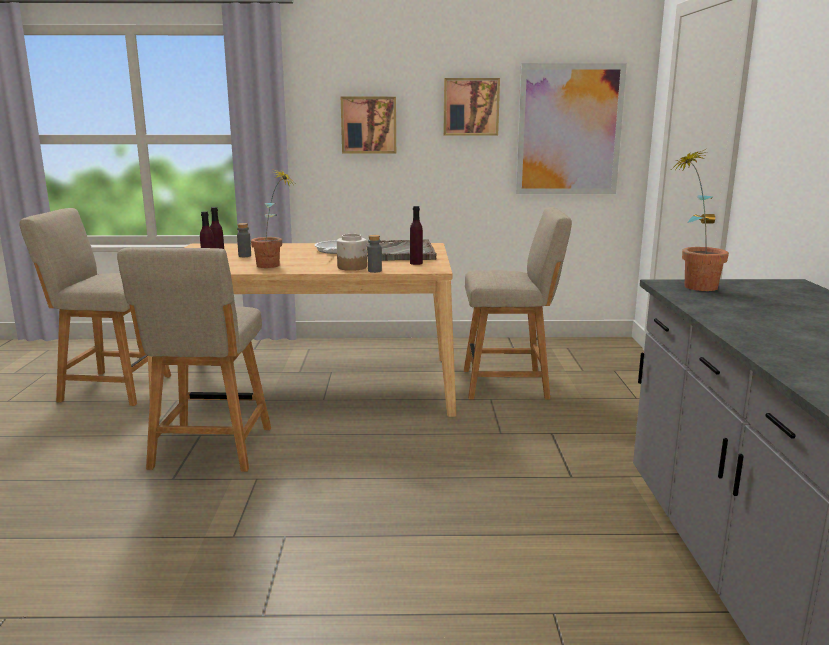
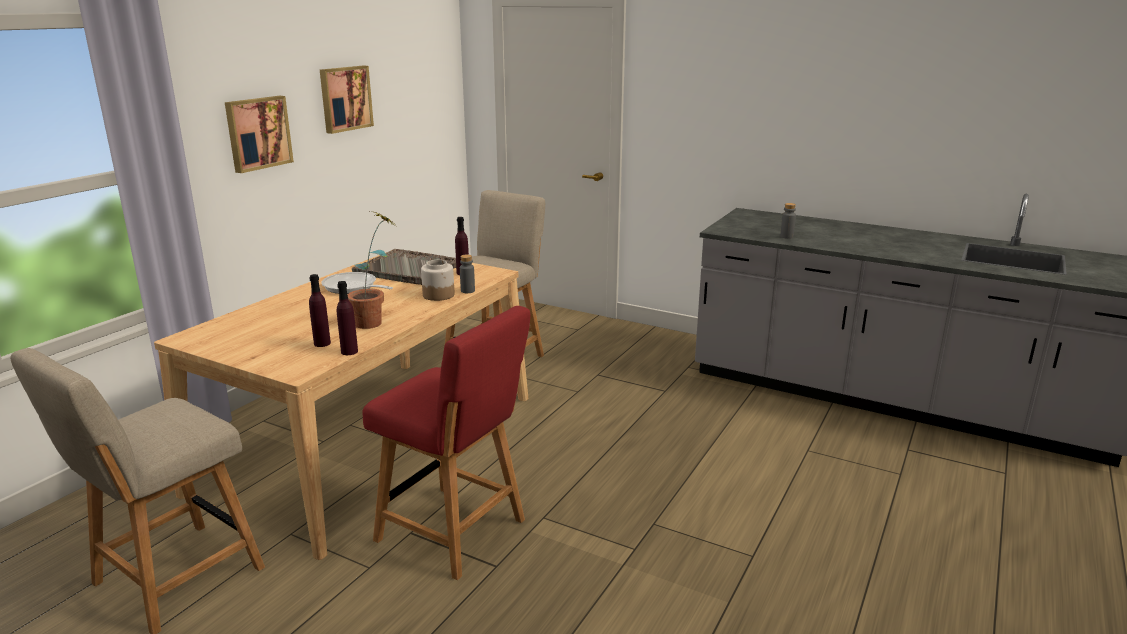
camera: 60 degrees left, 5 degrees up
(210, 450) = (456, 533): beige chair -> red chair
(244, 256) = (297, 326): grey bottle -> grey bottle (786, 236)
(569, 130) = (416, 111): picture -> none
(692, 285) = (727, 227): potted plant -> none

